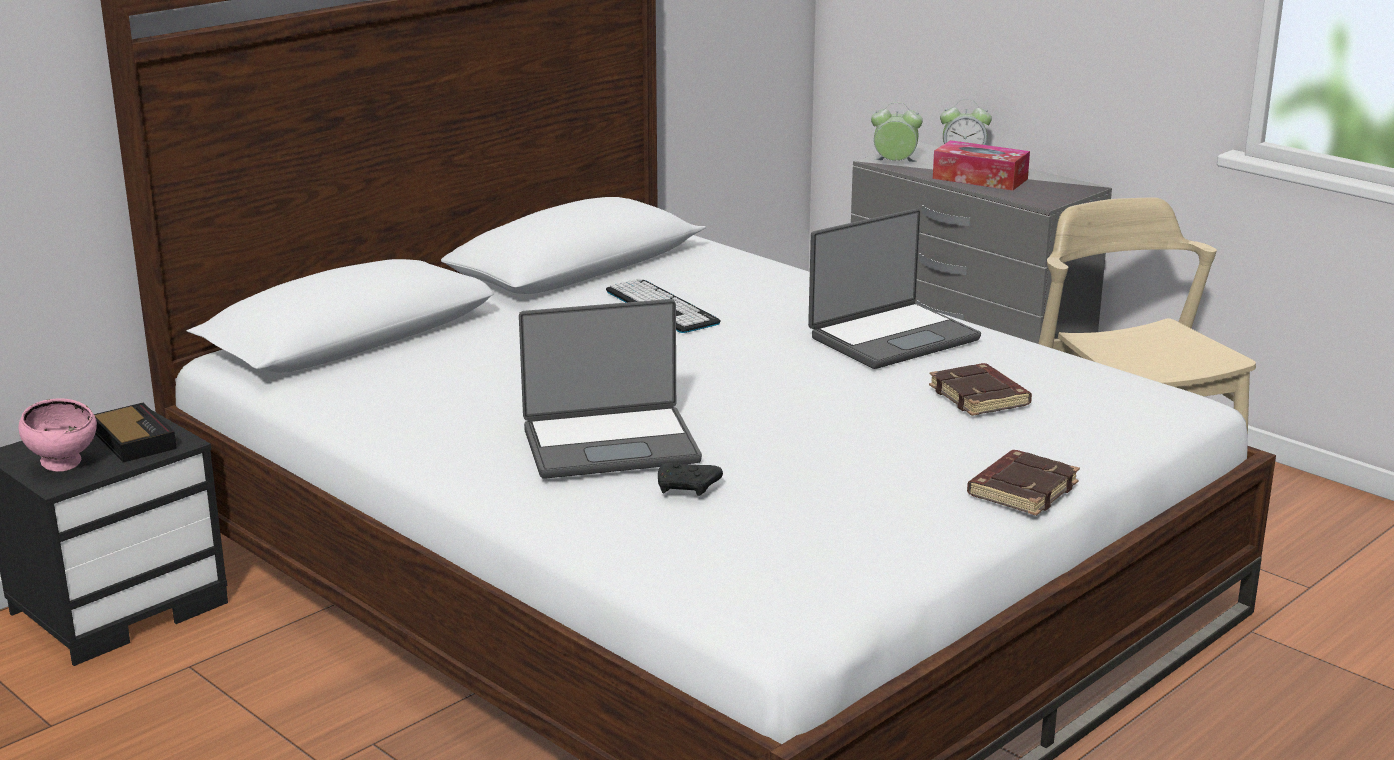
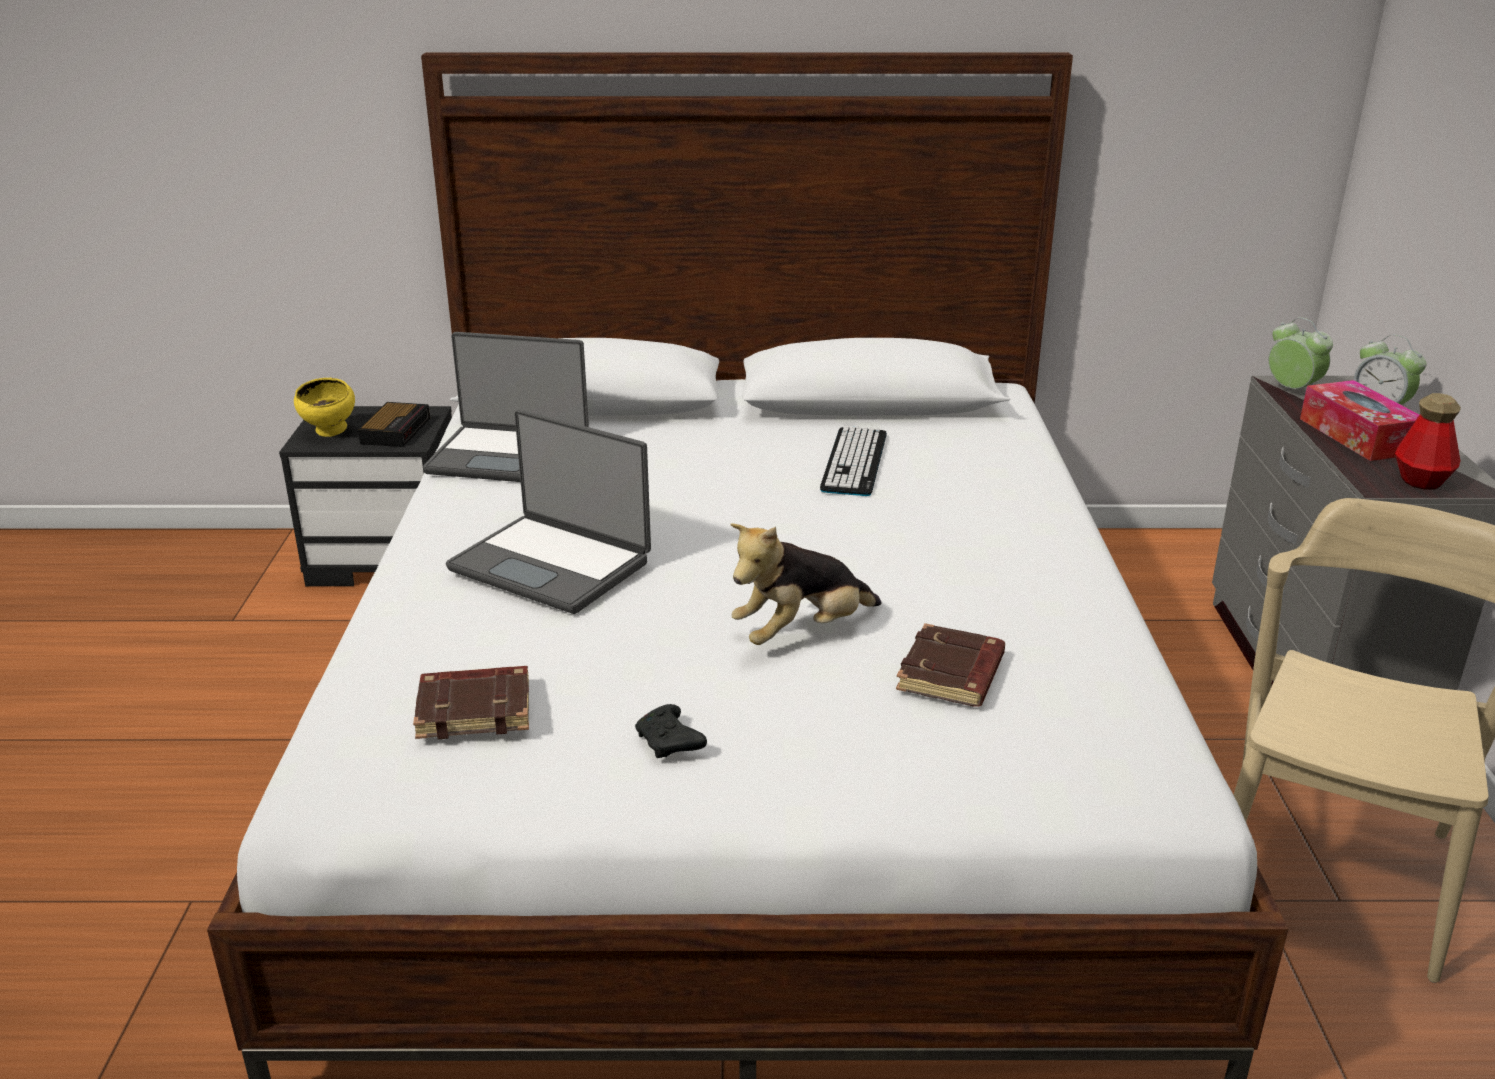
camera: 45 degrees right, 5 degrees up
(65, 465) = (331, 433): pink bowl -> yellow bowl
(688, 488) = (515, 632): black game controller -> black game controller (670, 743)
(851, 414) = (801, 632): none -> plush toy
(892, 337) = (995, 573): laptop -> laptop (510, 457)
(1021, 489) = (782, 794): brown book -> brown book (476, 709)
(1056, 193) = (1421, 480): none -> bottle

